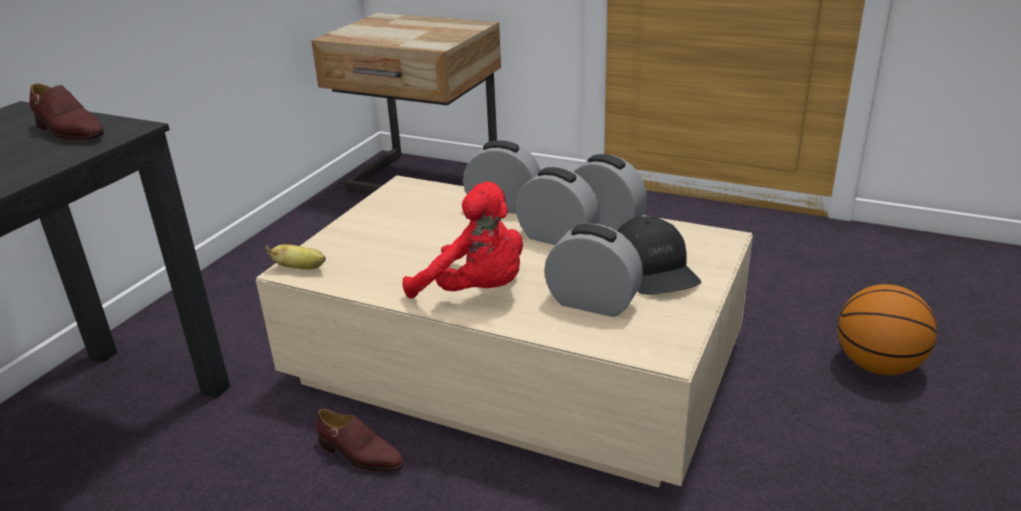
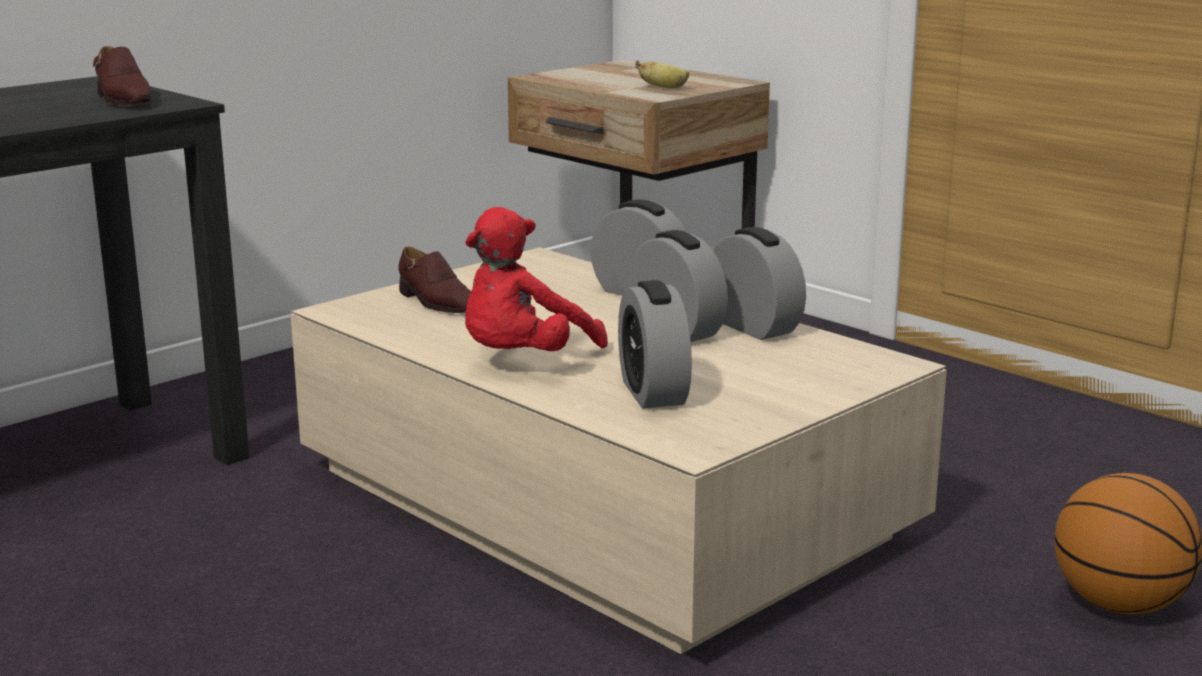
camera: 20 degrees right, 10 degrees down
(301, 268) = (346, 311): banana -> banana (664, 88)
(360, 455) = (346, 547): brown shoe -> brown shoe (436, 302)
(476, 291) = (523, 361): red plush toy -> red plush toy turned 75 degrees clockwise
(592, 303) = (653, 392): alarm clock -> alarm clock turned 150 degrees counterclockwise
(653, 269) = (766, 376): black cap -> none

